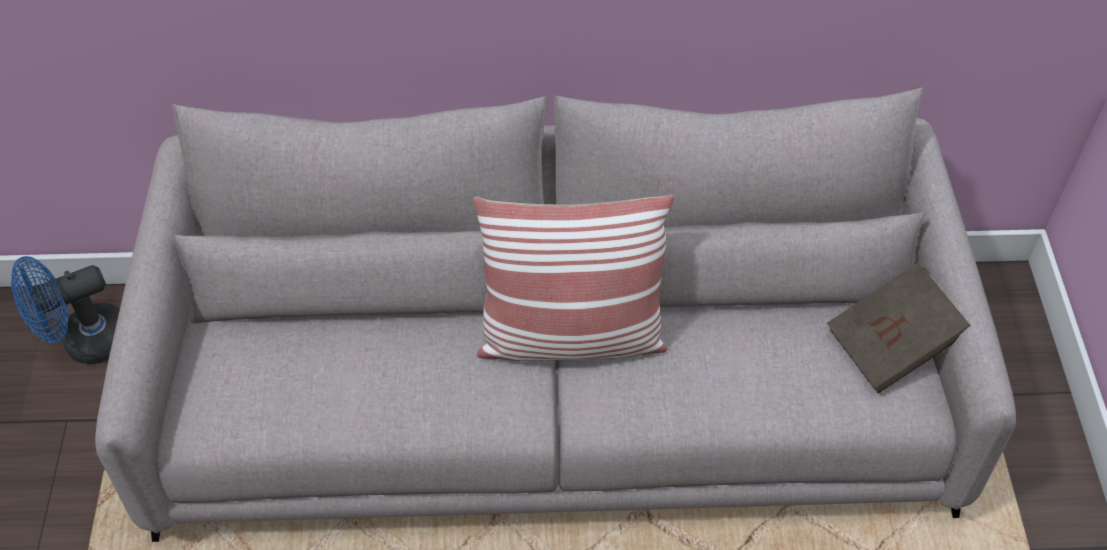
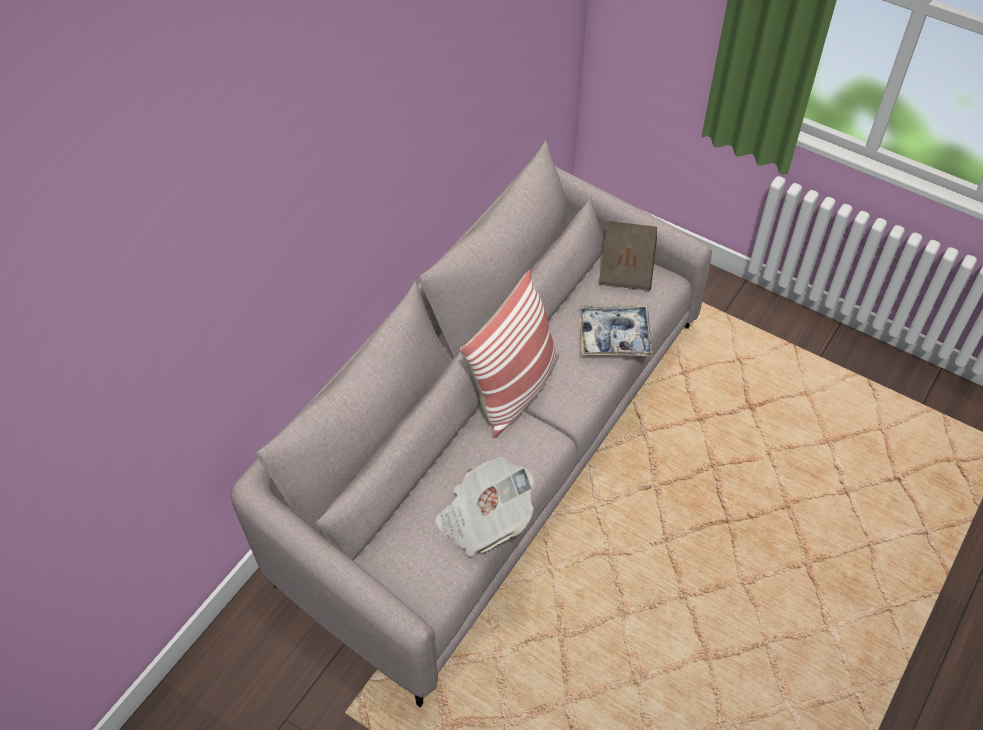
camera: 55 degrees left, 0 degrees up
(86, 343) = (231, 679): blue fan -> none
(347, 416) = (484, 519): none -> newspaper
(758, 397) = (614, 336): none -> tray

